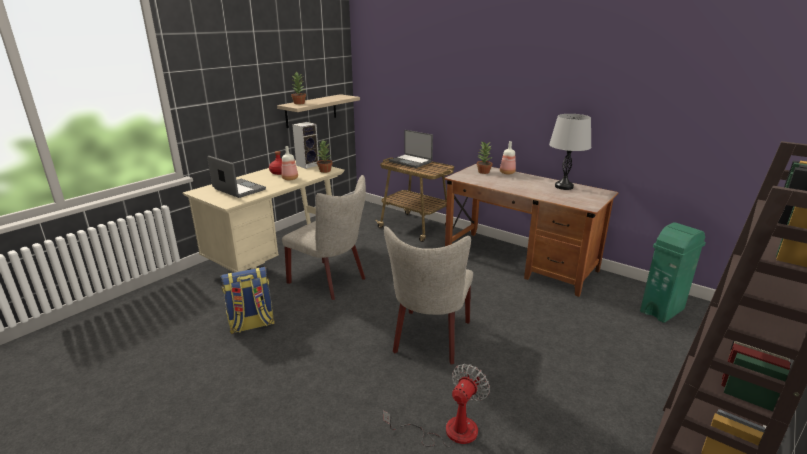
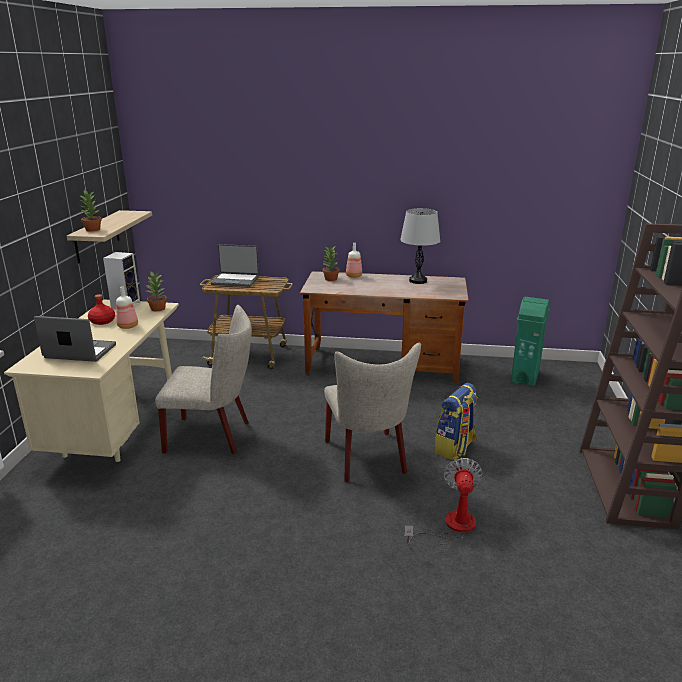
camera: 30 degrees left, 0 degrees up
(251, 325) = (169, 508): backpack -> backpack (455, 448)

